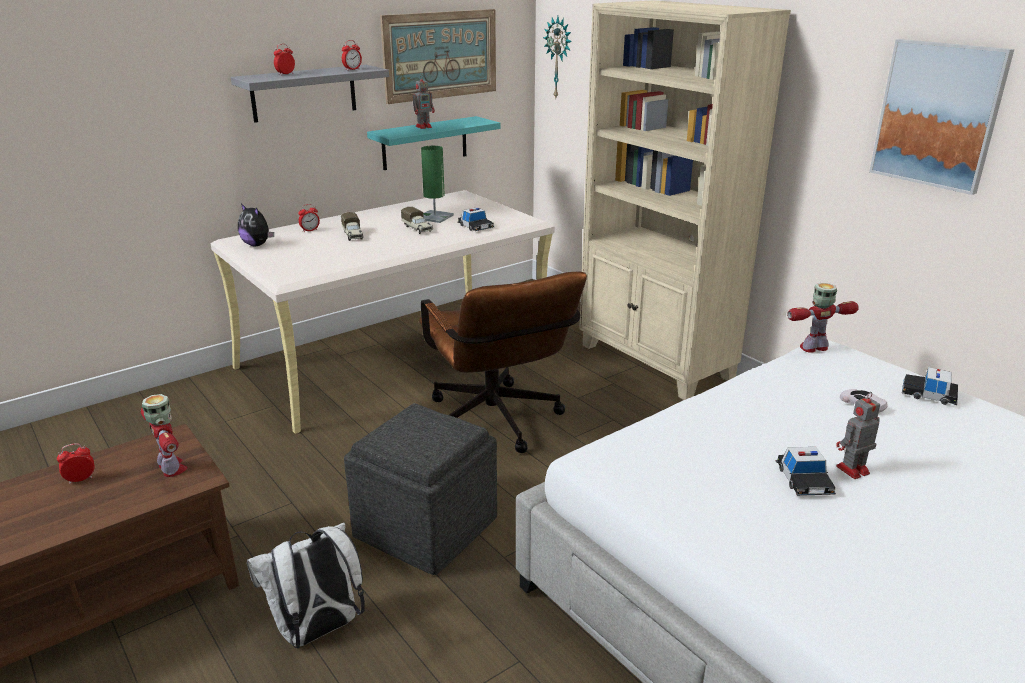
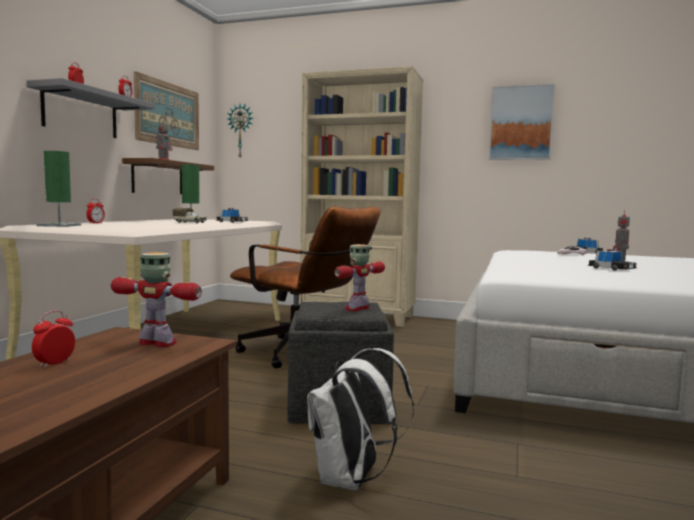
camera: 35 degrees left, 20 degrees down
(257, 245) = (59, 225): plush toy -> green table lamp
(353, 235) = (142, 223): toy truck -> none
(424, 143) = (158, 177): turquoise shelf -> brown shelf
(814, 348) = (505, 250): toy robot -> toy robot (358, 309)

